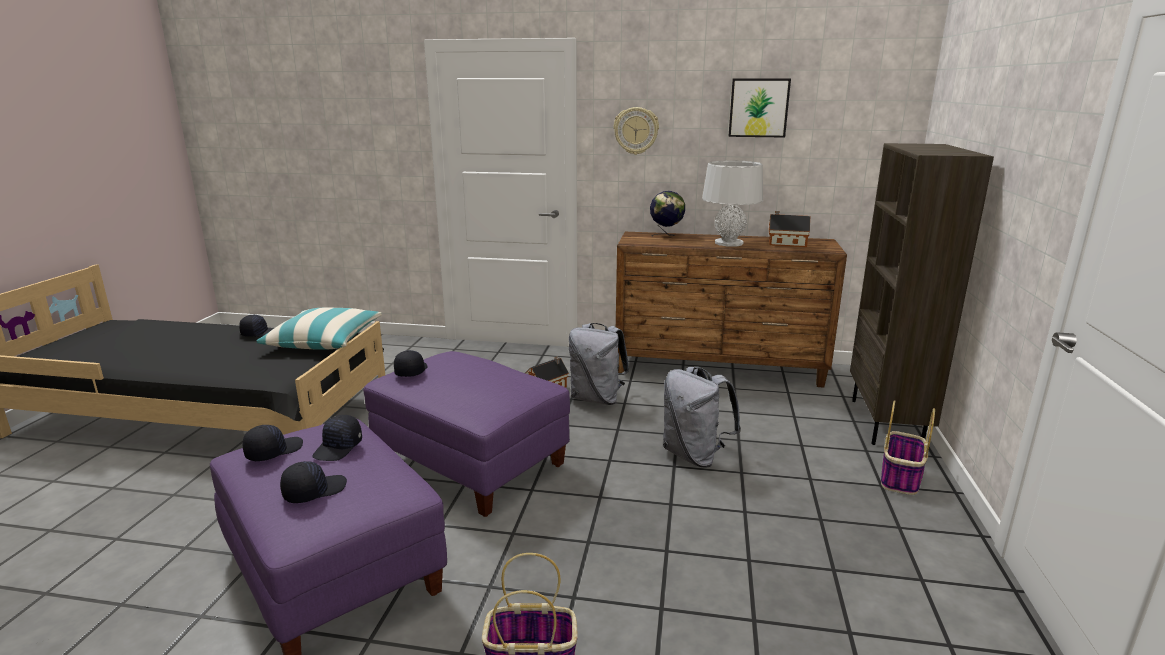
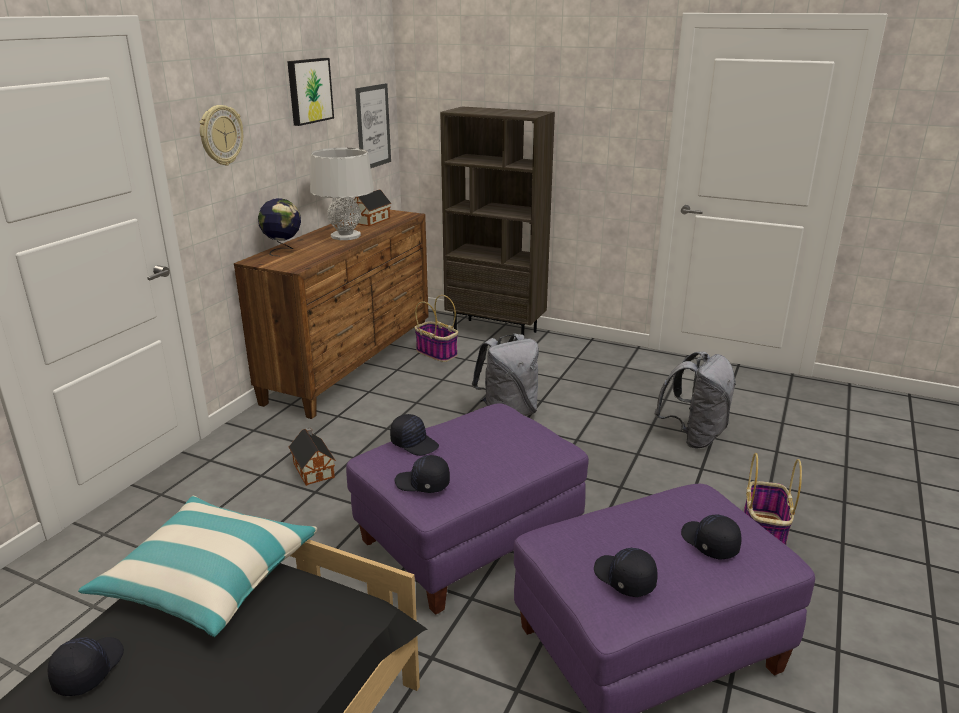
camera: 75 degrees left, 5 degrees up
(339, 448) = (623, 530): black cap -> black cap (414, 443)
(597, 399) = (366, 442): grey backpack -> grey backpack (694, 436)
(863, 157) = (373, 126): none -> picture
(900, 478) = (570, 350): basket -> basket (437, 353)

